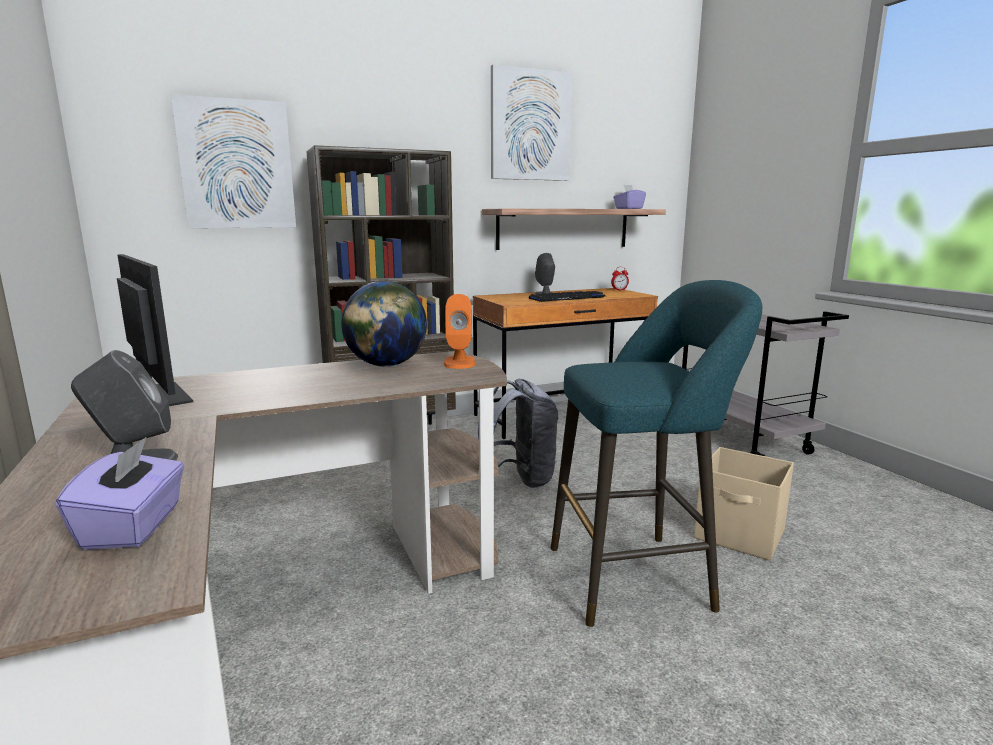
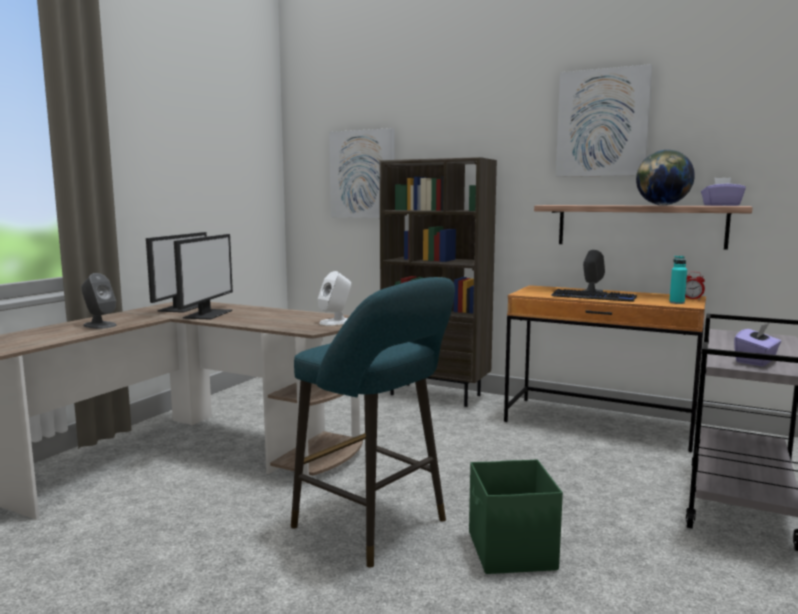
camera: 50 degrees right, 5 degrees down
(134, 526) = (43, 339): purple tissue box -> purple tissue box (756, 361)
(250, 394) = (207, 314): none -> monitor
(386, 365) = (300, 315): globe -> globe (662, 205)
(459, 362) = (336, 322): orange speaker -> white speaker
(521, 478) = (451, 448): grey backpack -> none
(627, 294) = (676, 303): none -> turquoise bottle
(740, 535) = (511, 552): beige storage box -> green storage box

